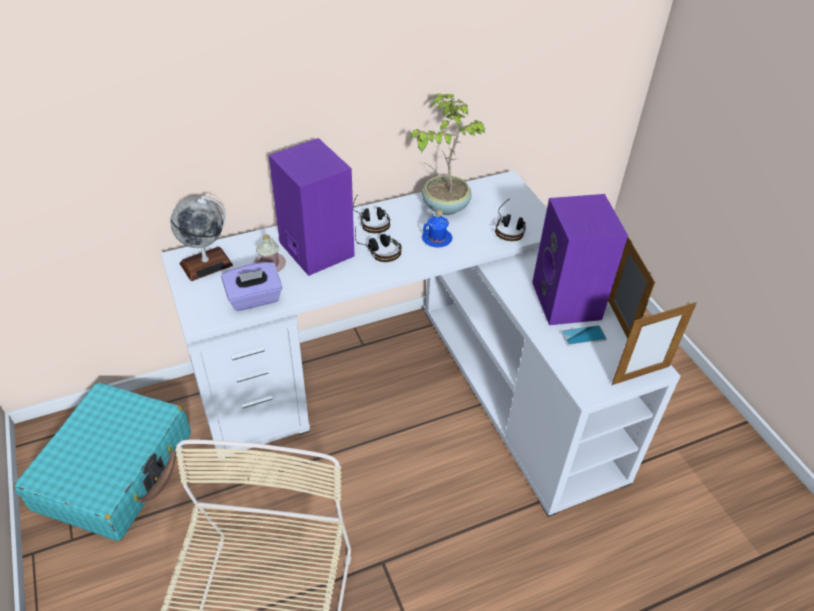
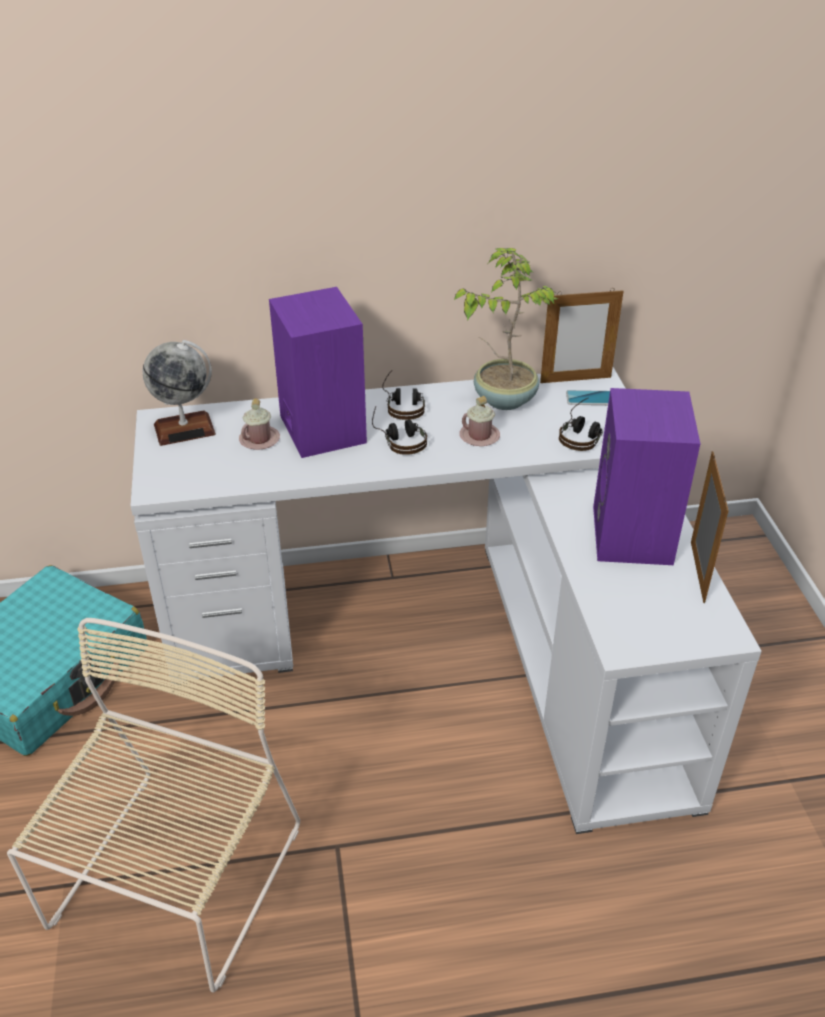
camera: 15 degrees right, 5 degrees down
(254, 299) = (227, 475): purple tissue box -> none
(437, 239) = (479, 436): blue mug -> pink mug
(583, 336) = (640, 581): phone -> phone (590, 398)
(640, 375) = (703, 640): picture frame -> picture frame (575, 380)

